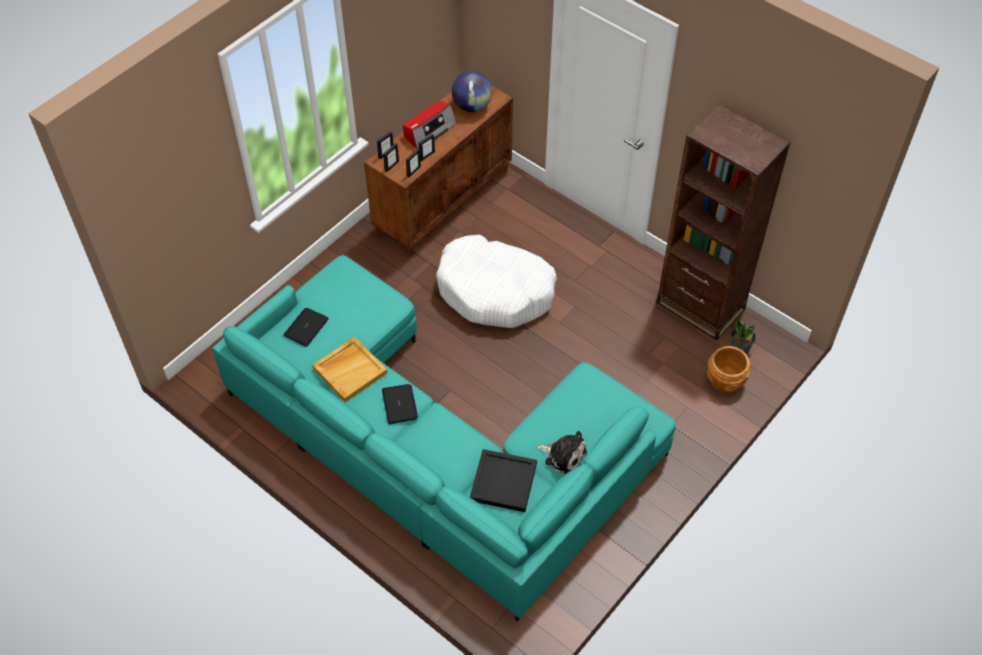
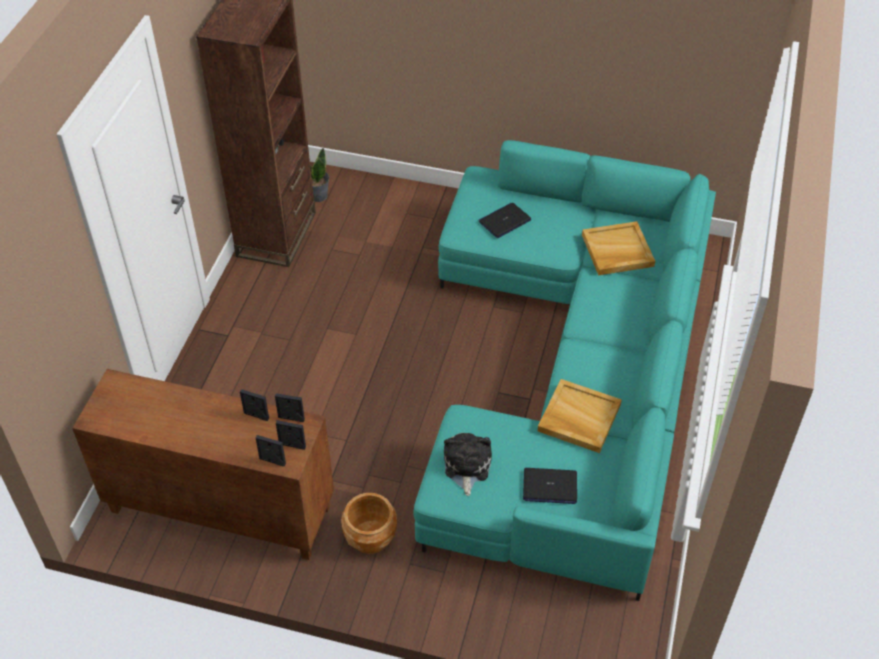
camera: 115 degrees left, 5 degrees down
(399, 405) = (590, 358): laptop -> laptop (505, 221)
(429, 130) = (207, 432): radio -> none
(472, 106) = (140, 404): globe -> none
(495, 291) = (341, 403): white dog bed -> none
(503, 481) = (617, 251): black tray -> beige tray
(563, 455) = (559, 221): plush toy -> plush toy (466, 466)
(725, 381) = (362, 196): brown planter -> brown planter (370, 537)

